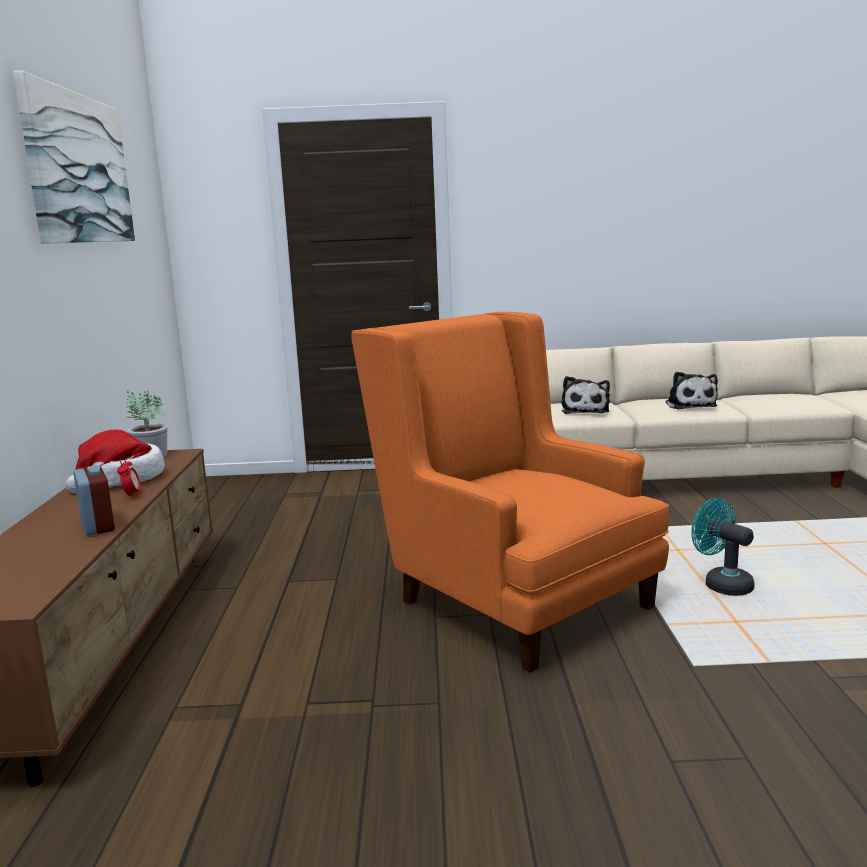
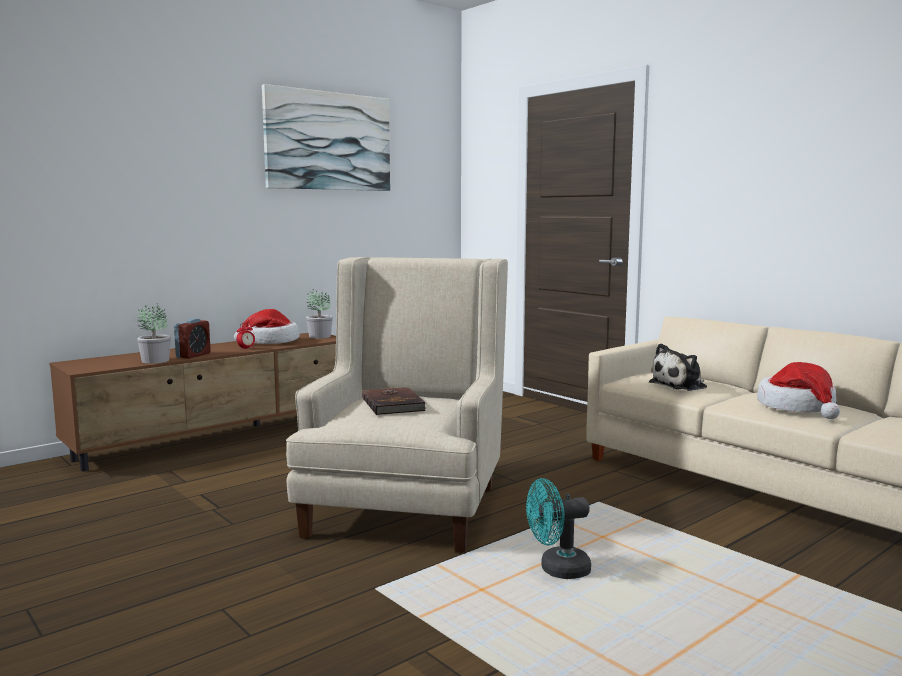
camera: 50 degrees right, 5 degrees down
(74, 551) = (155, 360): none -> potted plant
(510, 597) = (408, 503): orange armchair -> beige armchair
(530, 488) = (394, 404): none -> brown book
(690, 405) = (797, 407): plush toy -> hat
(721, 584) = (557, 570): turquoise fan -> turquoise fan turned 120 degrees counterclockwise

